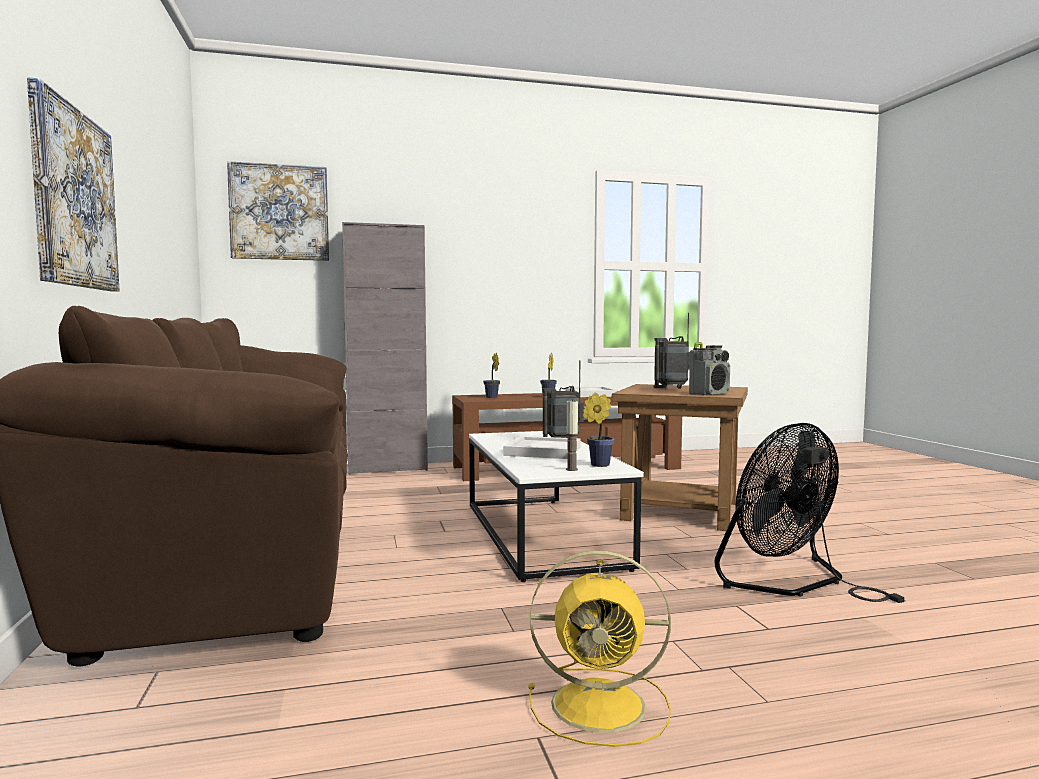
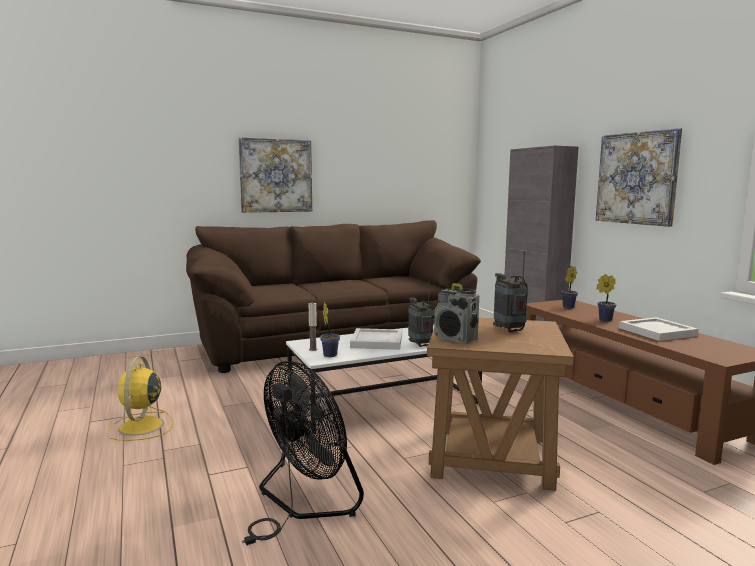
camera: 80 degrees right, 5 degrees up
(279, 212) = (506, 143): picture -> picture (637, 178)

